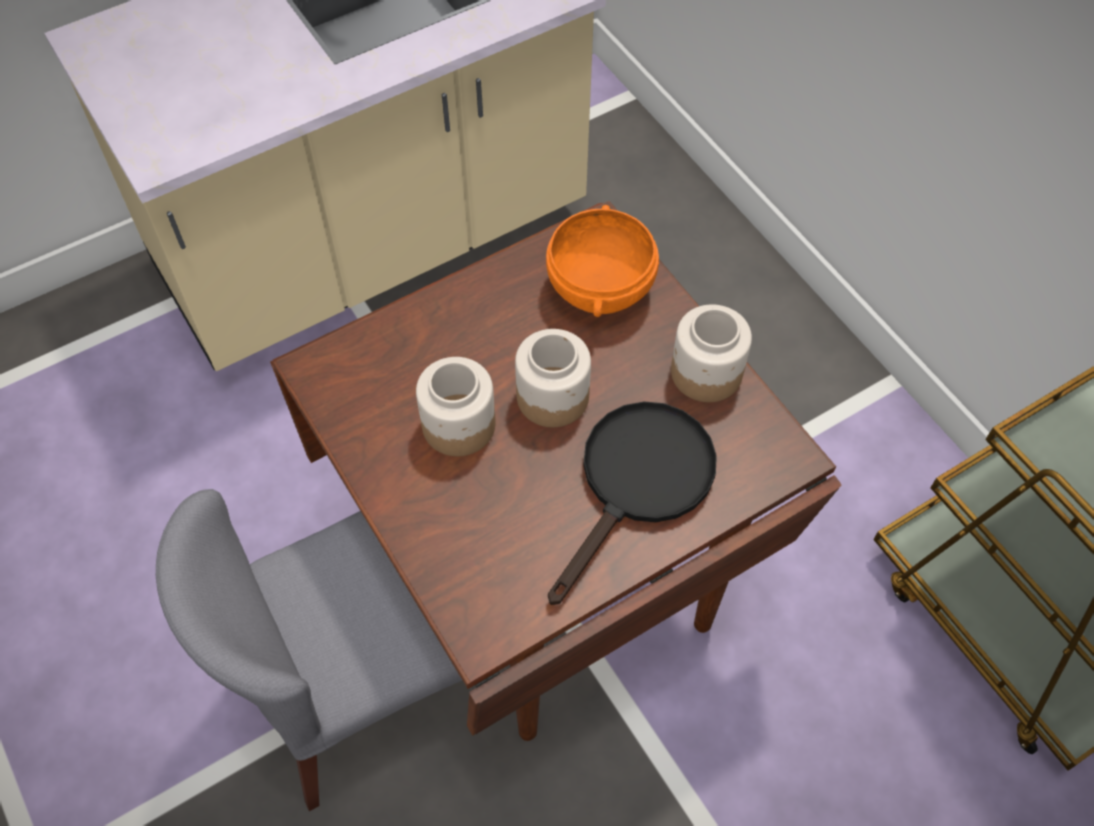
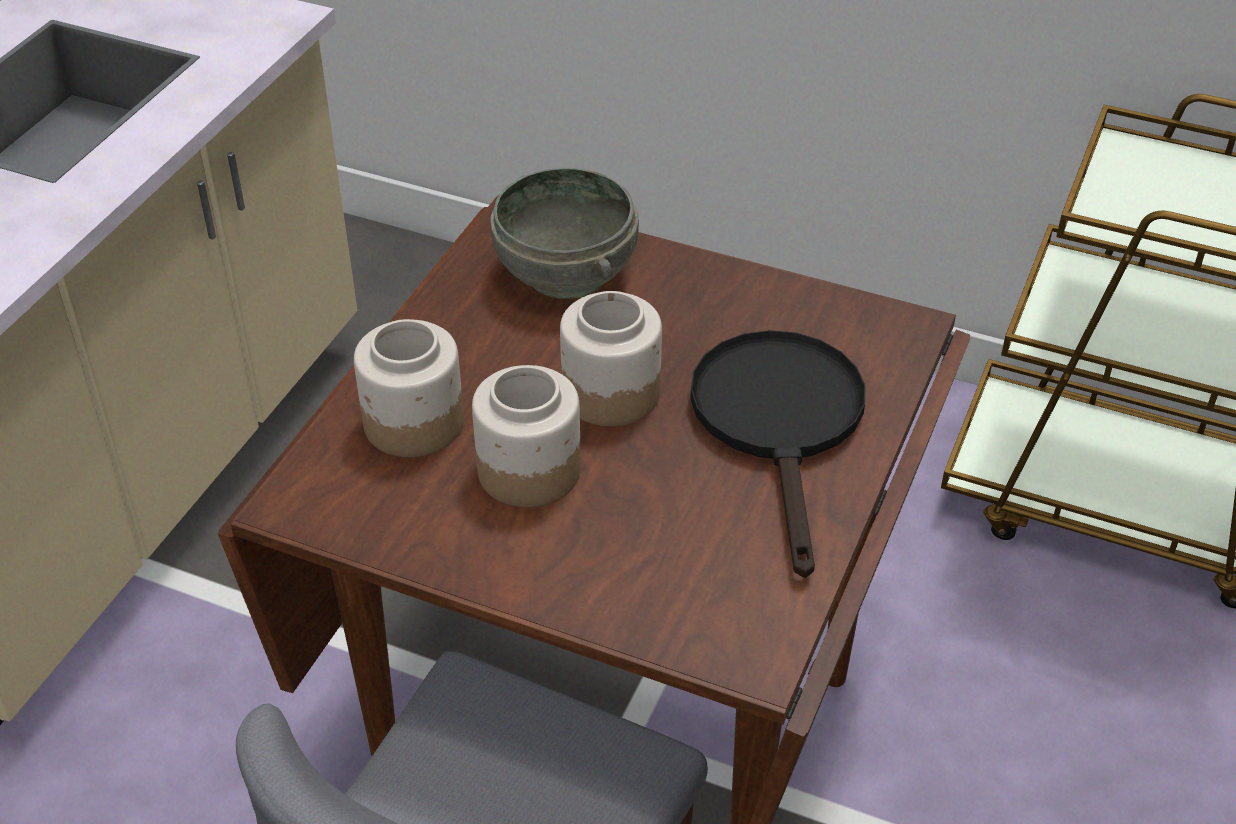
camera: 35 degrees left, 15 degrees down
(602, 288) = (568, 273): orange bowl -> grey bowl
(705, 373) = (752, 297): jar -> jar (413, 424)

